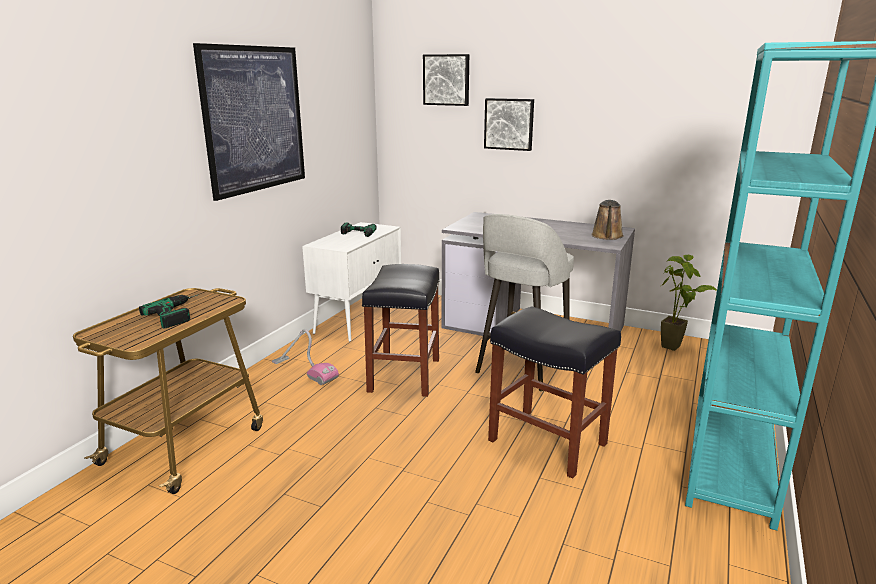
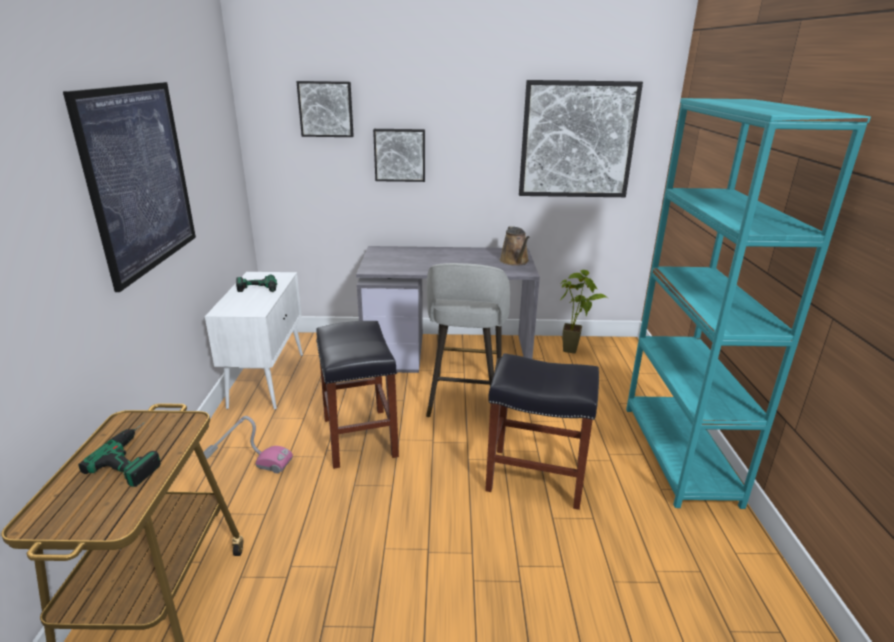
camera: 25 degrees left, 5 degrees up
(696, 112) = (577, 140): none -> picture

